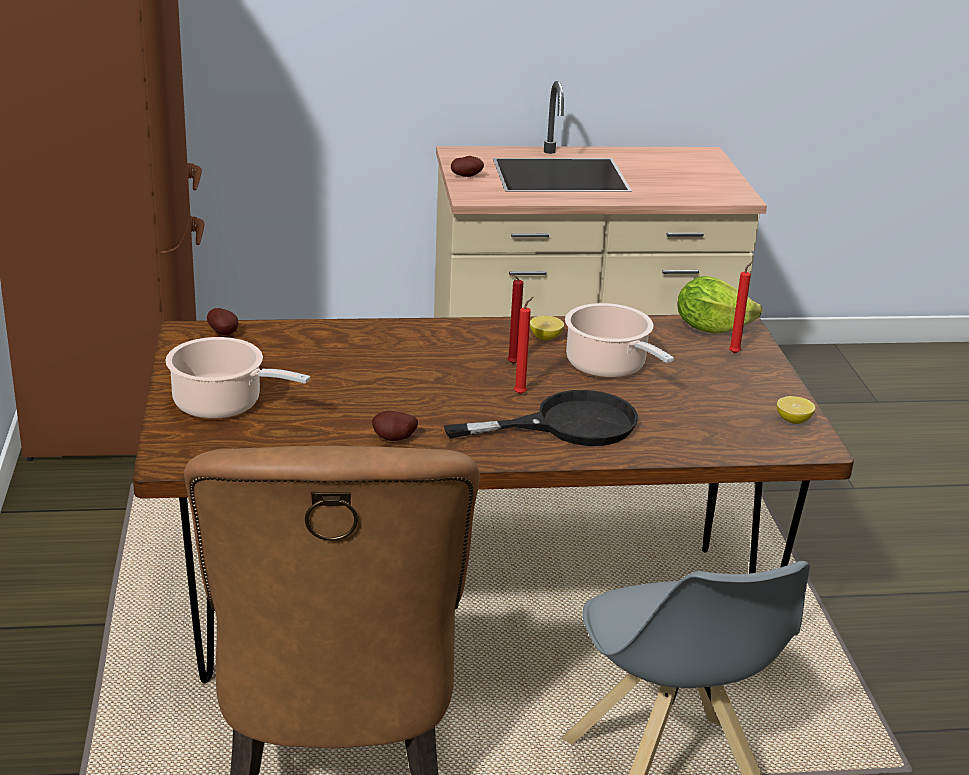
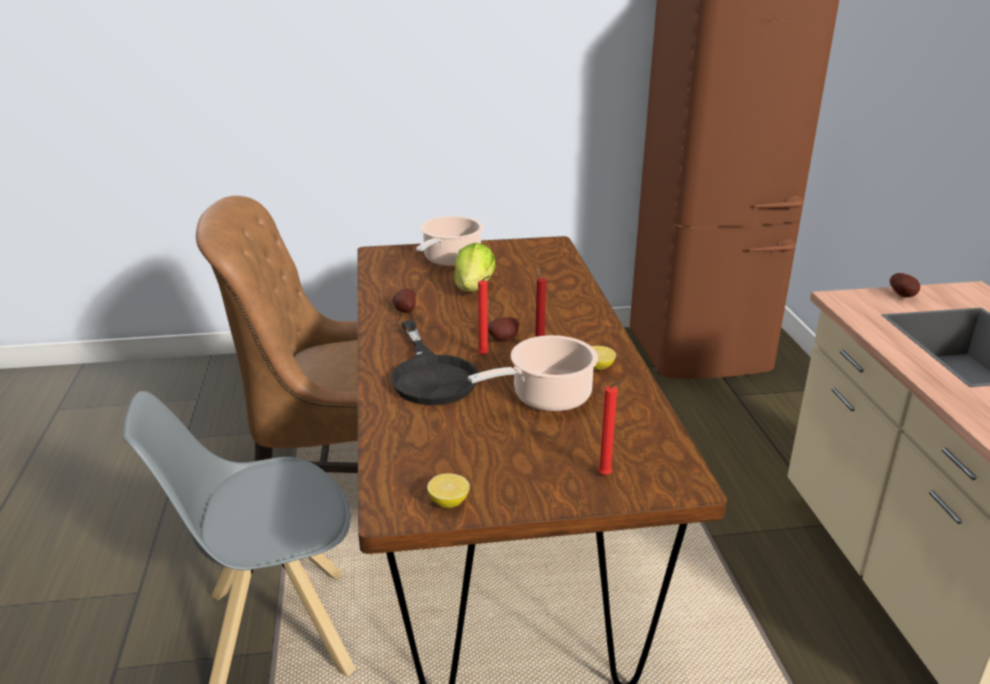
camera: 90 degrees right, 0 degrees up
(224, 333) = (555, 253): potato -> potato (505, 340)
(711, 328) = (666, 463): lettuce -> lettuce (474, 287)

